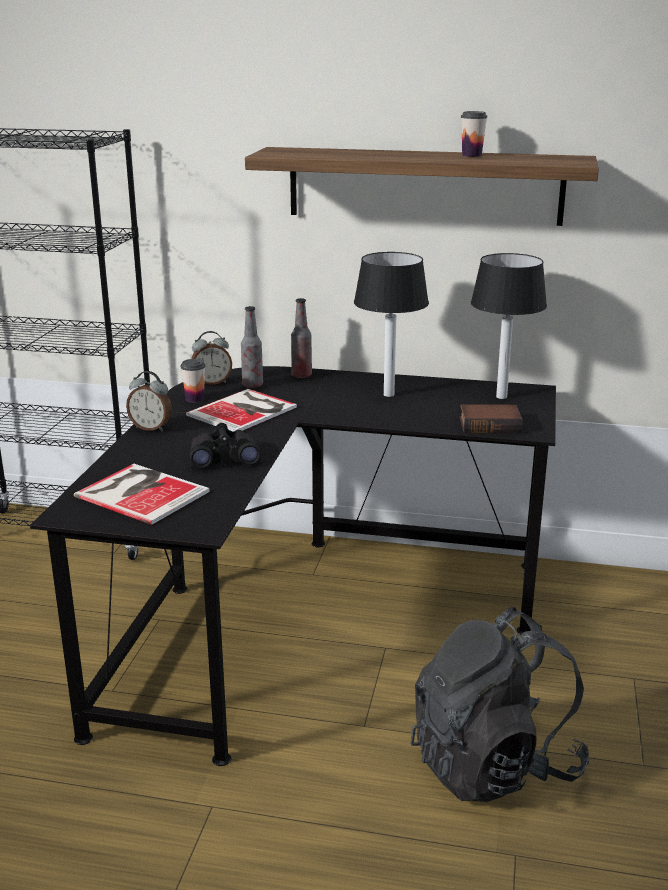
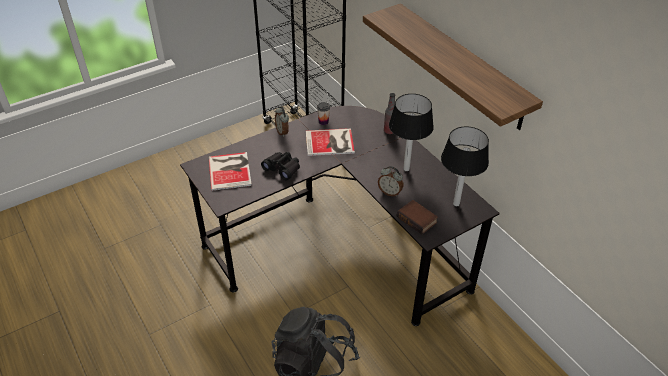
camera: 45 degrees right, 20 degrees up
(212, 382) = (345, 114): alarm clock -> alarm clock (390, 192)
(252, 385) = (358, 126): bottle -> none
(471, 155) = (472, 67): cup -> none

